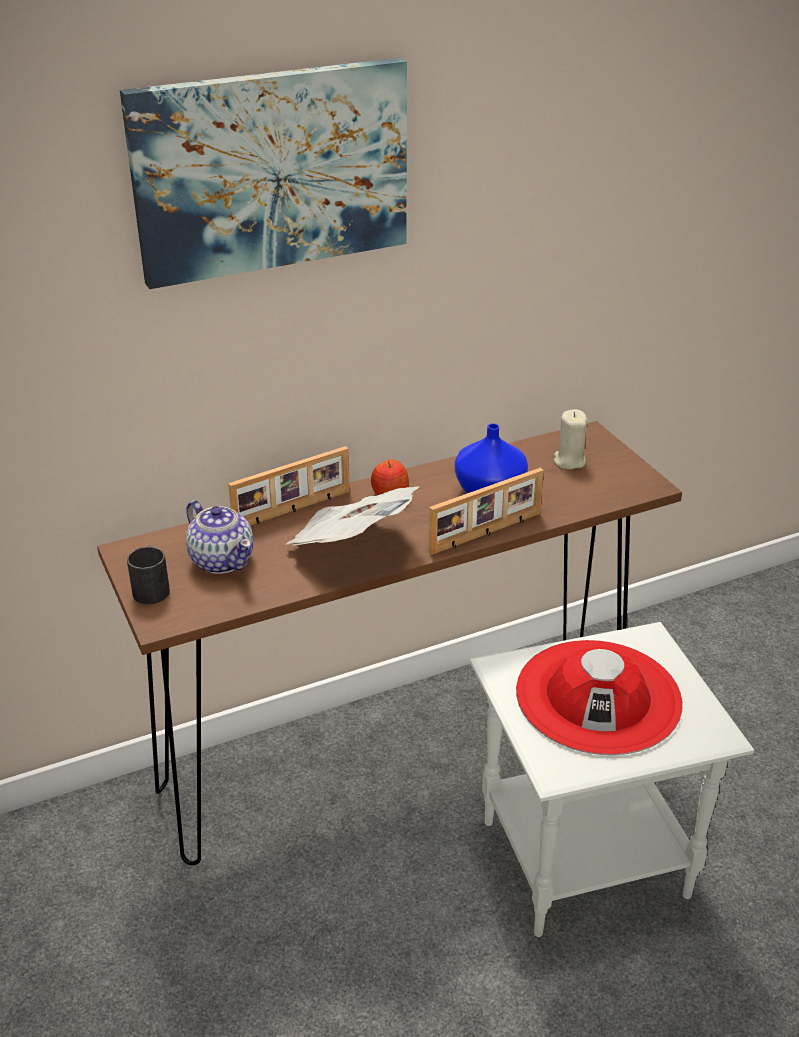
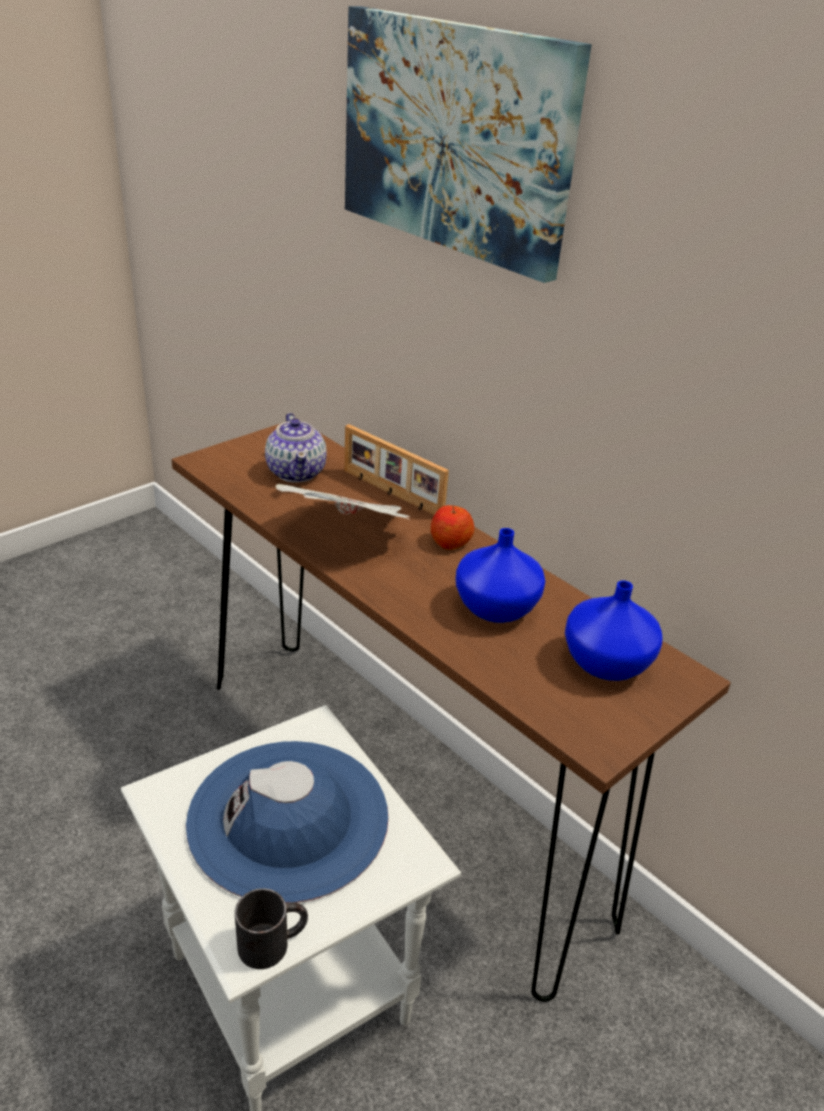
camera: 70 degrees right, 0 degrees up
(152, 587) = (246, 449): black mug -> black mug (273, 942)
(222, 560) = (296, 472): teapot -> teapot turned 45 degrees counterclockwise
(486, 533) = (410, 615): picture frame -> none
(569, 461) = (607, 664): beige candle -> blue vase
(598, 696) = (288, 818): red hat -> blue hat

